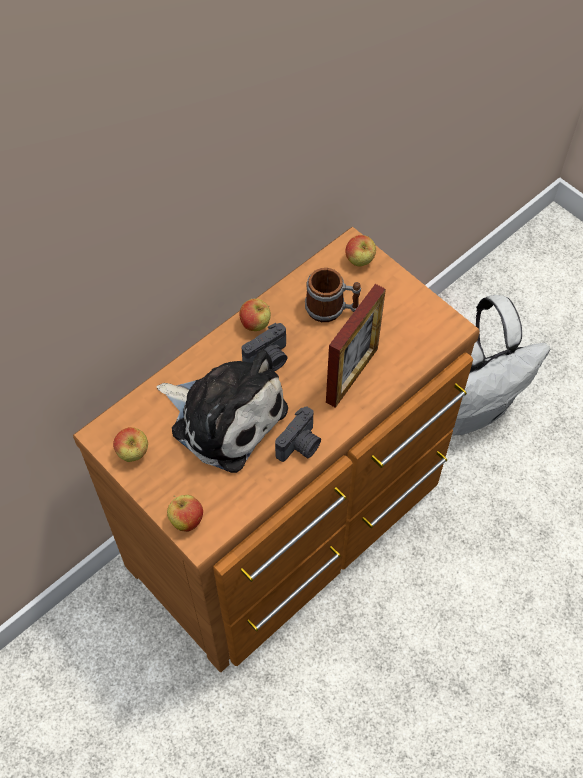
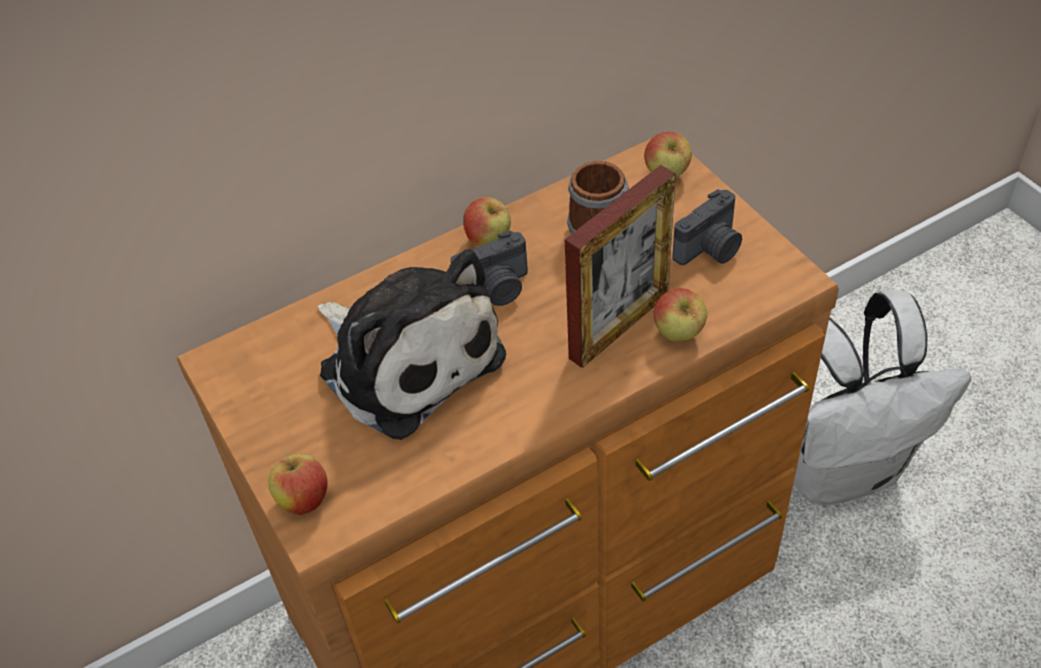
camera: 15 degrees right, 10 degrees down
(133, 453) = (255, 392): apple -> apple (679, 334)
(300, 445) = (513, 415): camera -> camera (710, 249)

